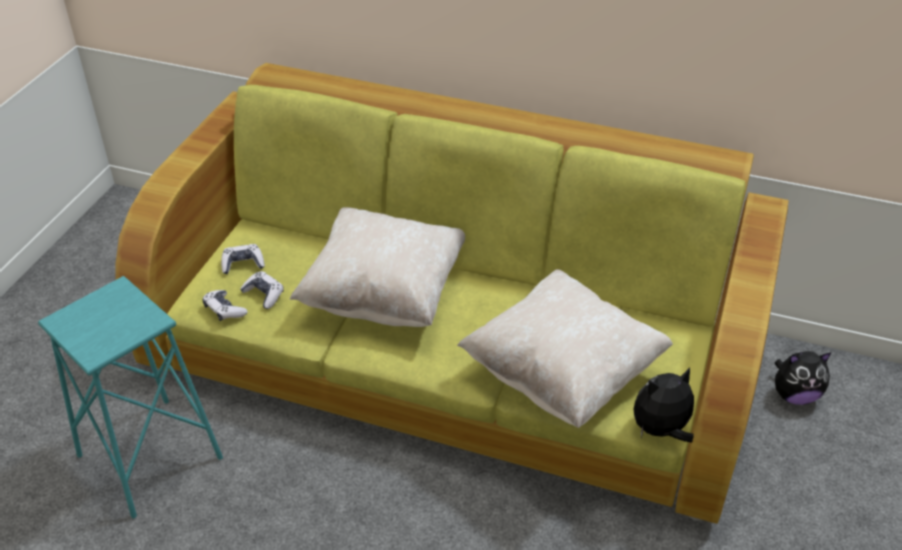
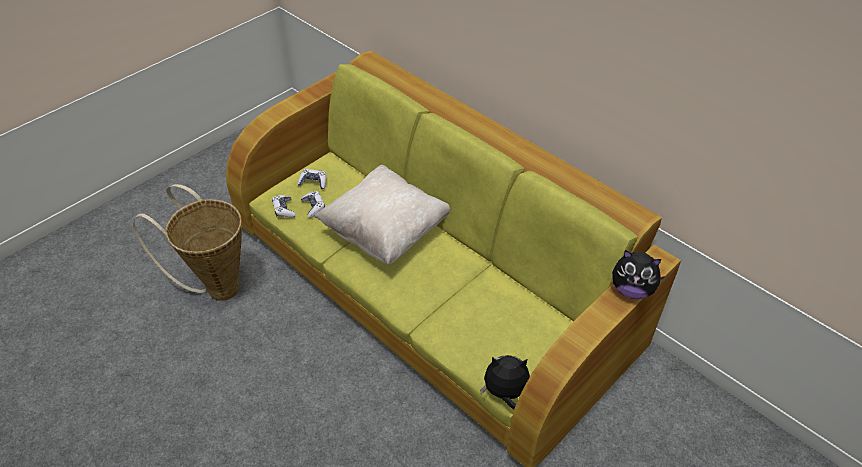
camera: 25 degrees right, 5 degrees up
(151, 456) = (217, 286): turquoise stool -> basket
(562, 374) = (465, 328): beige pillow -> none
(794, 395) = (655, 404): plush toy -> plush toy (631, 290)

